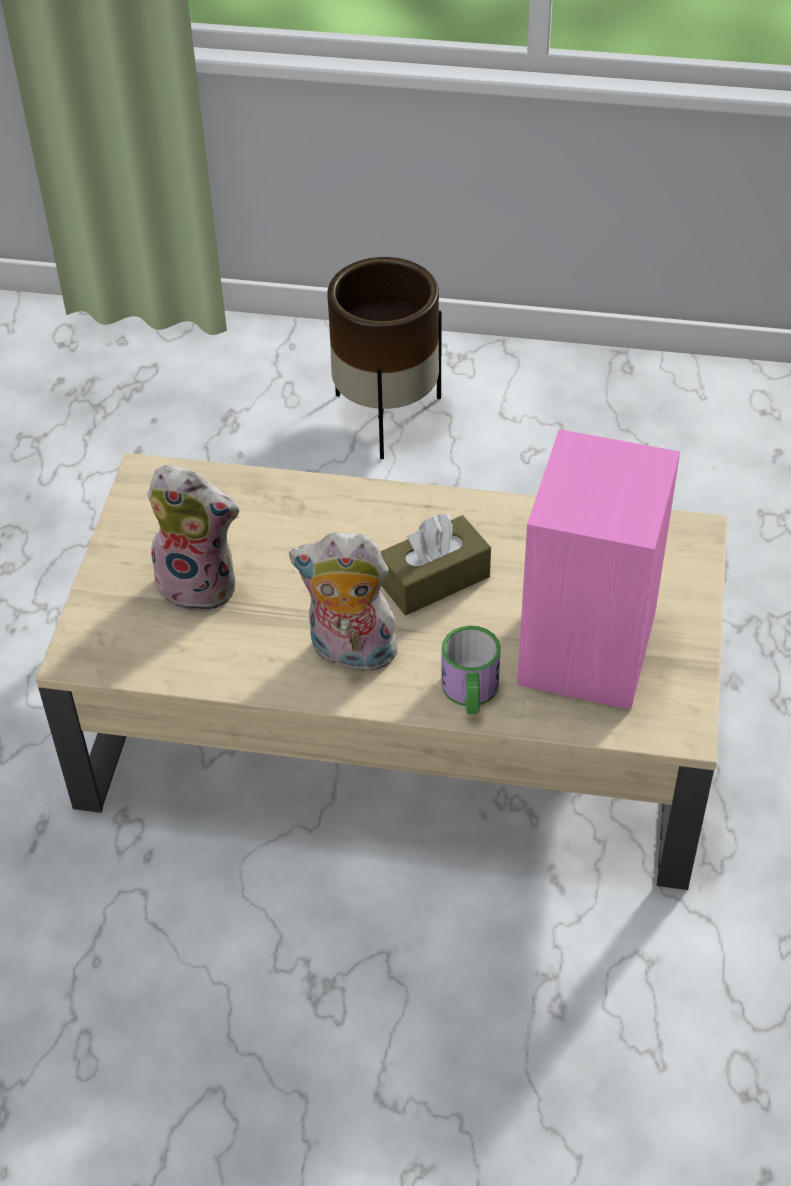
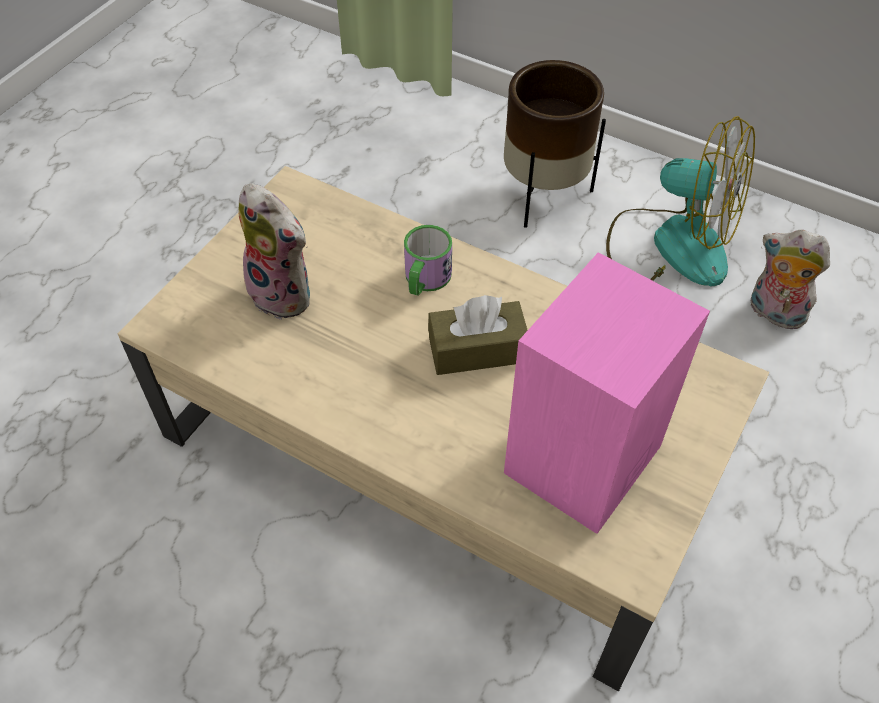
camera: 20 degrees right, 5 degrees up
(349, 653) = (373, 394): plush toy -> plush toy (773, 313)
(470, 693) = (459, 466): mug -> mug (425, 280)
(552, 433) = (671, 245): none -> fan

